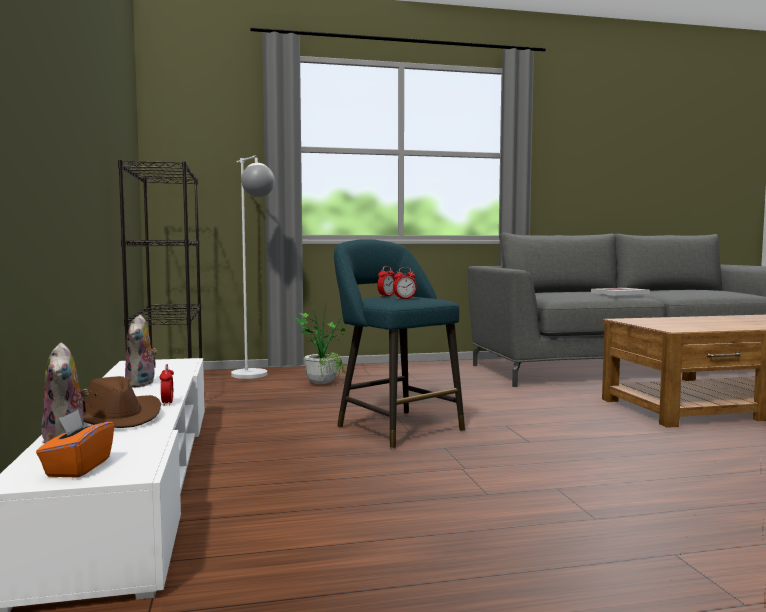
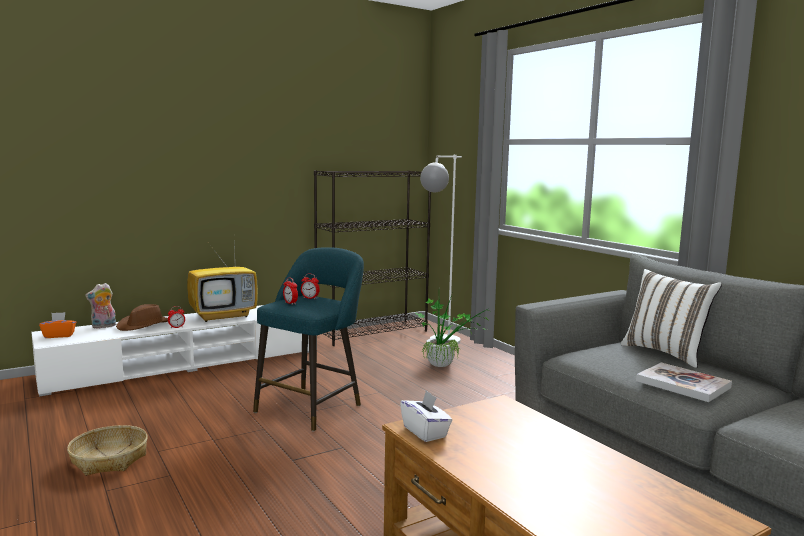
camera: 70 degrees right, 5 degrees up
(142, 384) = (224, 316): plush toy -> television
(503, 519) = (109, 459): none -> basket
(557, 291) = (665, 353): none -> white pillow
(683, 329) = (425, 432): none -> white tissue box

